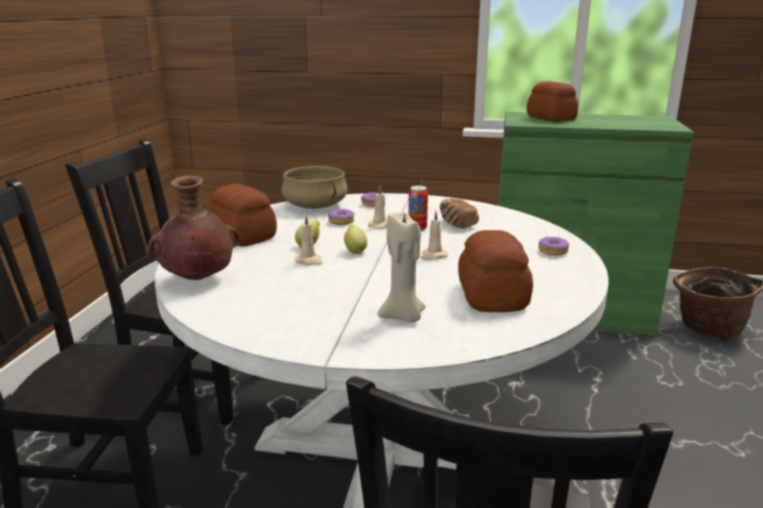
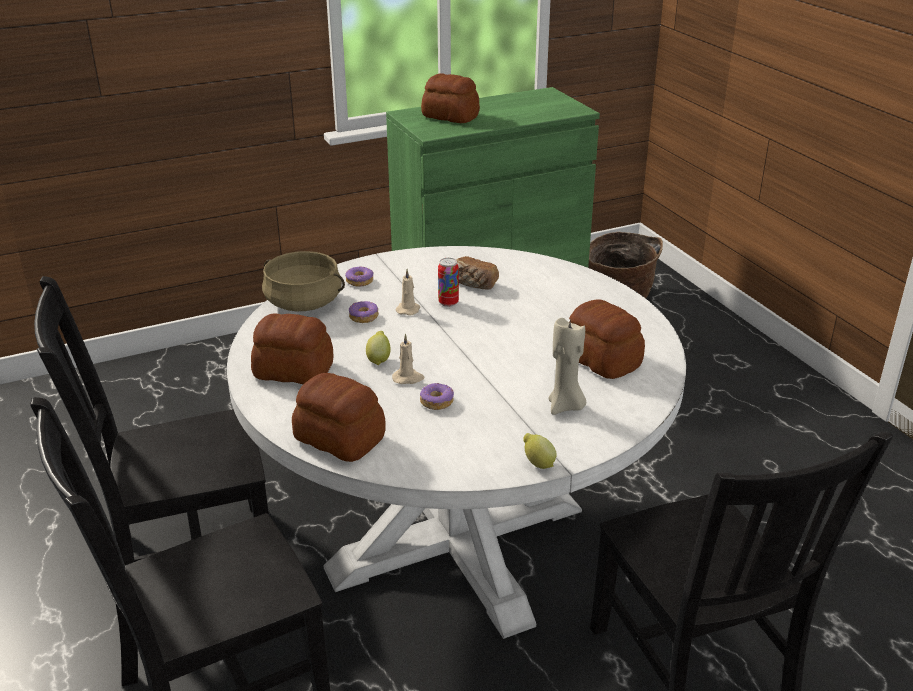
camera: 35 degrees left, 10 degrees up
(197, 280) = (339, 439): brown vase -> bread
(355, 251) = (431, 351): lemon -> lemon (538, 463)
(433, 256) = (505, 332): beige candle -> none
(552, 251) = (589, 292): donut -> donut (436, 401)

